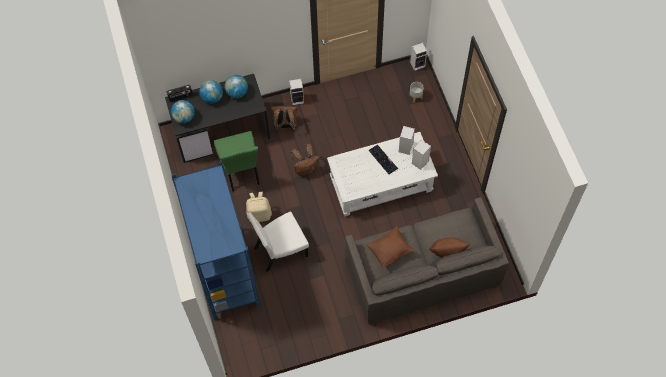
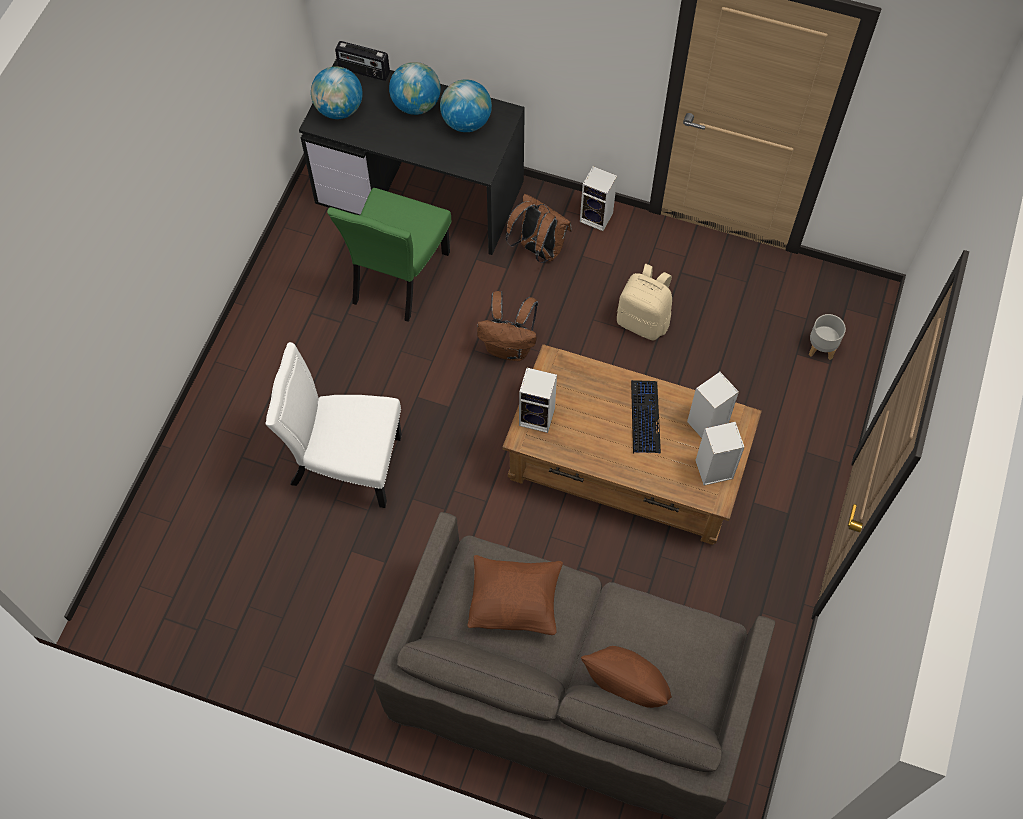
camera: 35 degrees right, 0 degrees up
(225, 272) = (223, 436): blue bookcase -> none
(259, 214) = (364, 374): beige backpack -> beige backpack (643, 321)
(380, 184) = (625, 466): white coffee table -> brown coffee table
(418, 64) = (873, 291): speaker -> speaker (538, 417)

